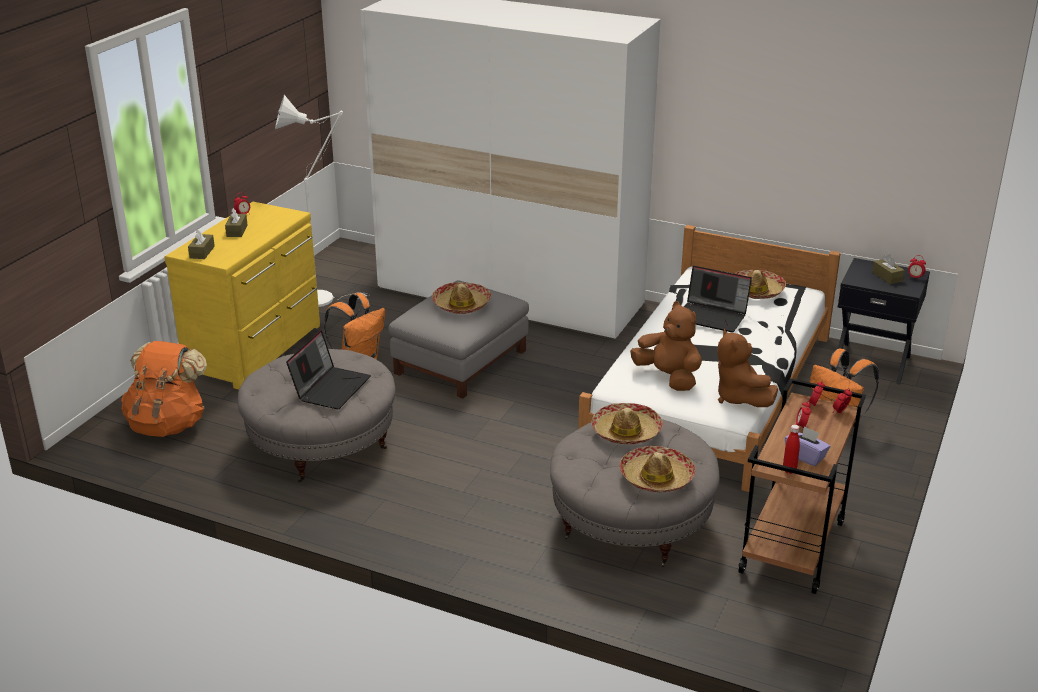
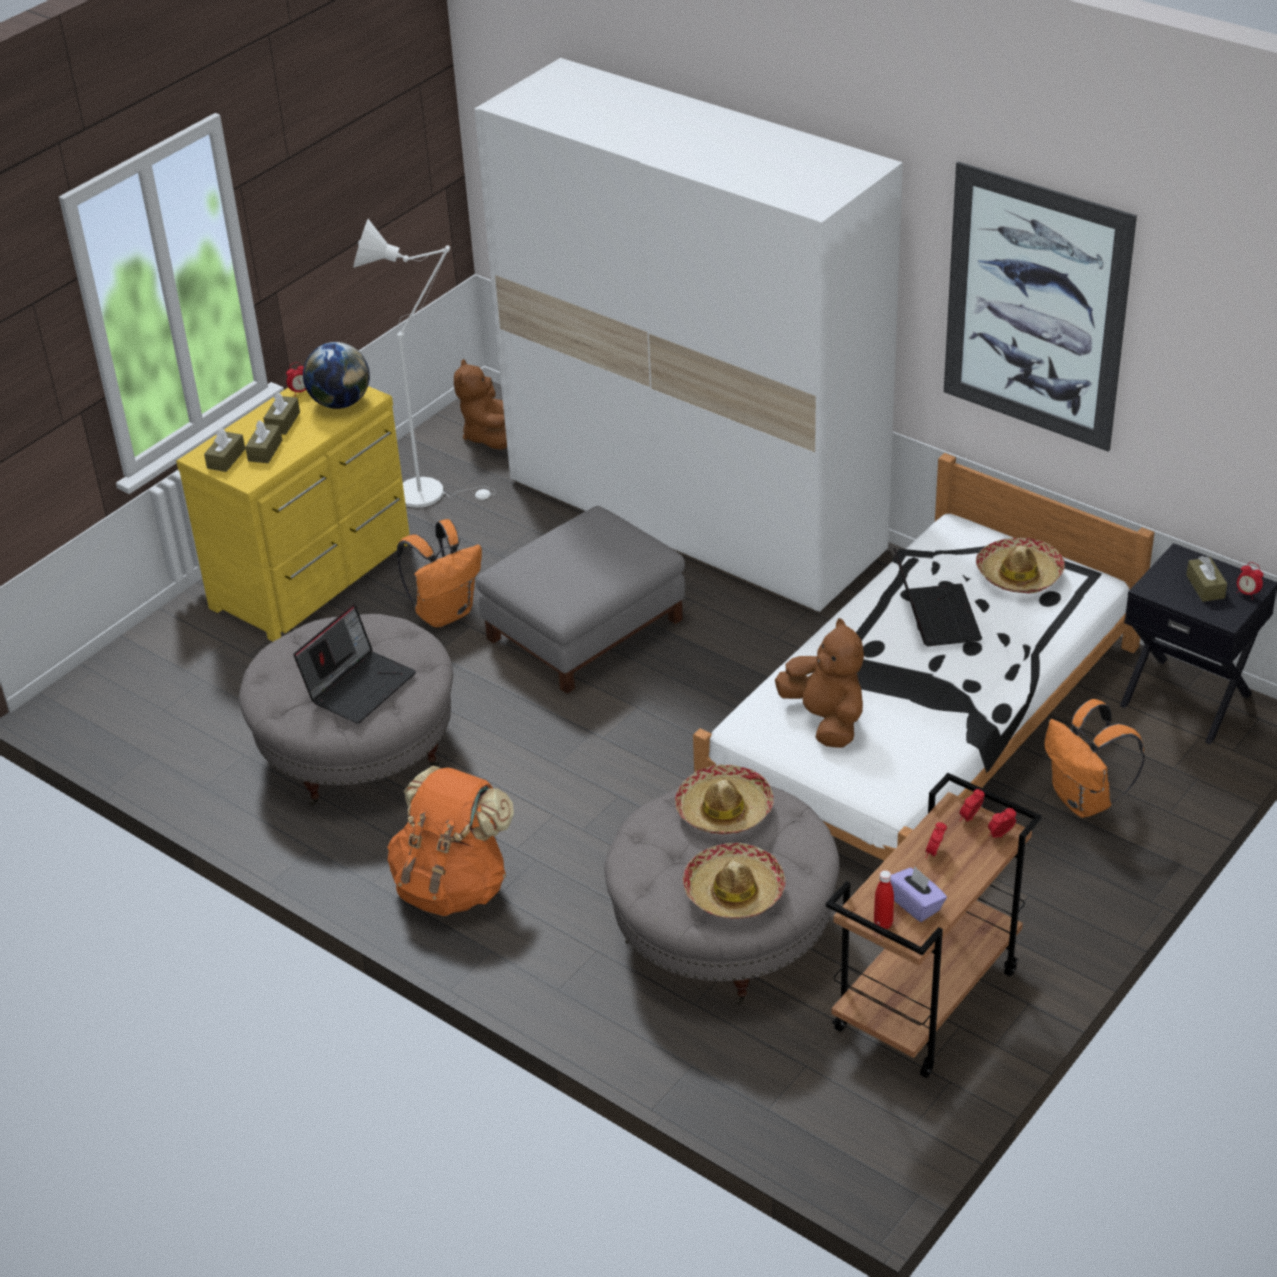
camera: 15 degrees right, 10 degrees up
(168, 424) = (170, 690): orange backpack -> orange backpack (453, 885)
(229, 246) = (265, 450): none -> brown tissue box
(274, 218) = (340, 403): none -> globe
(461, 305) = (582, 556): hat -> none
(713, 316) = (934, 616): laptop -> laptop turned 135 degrees counterclockwise
(739, 398) = (911, 769): brown plush toy -> brown plush toy (489, 436)
(754, 108) = (1035, 308): none -> picture

